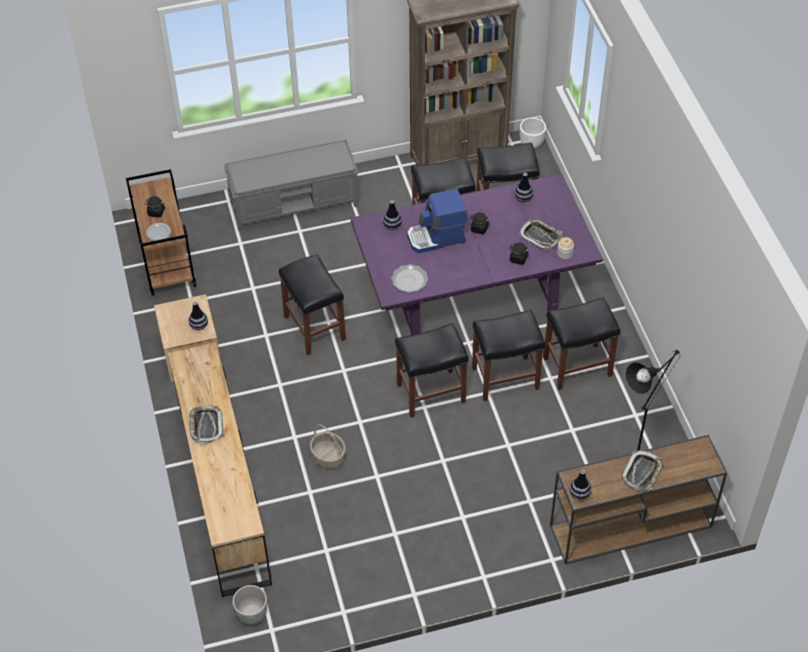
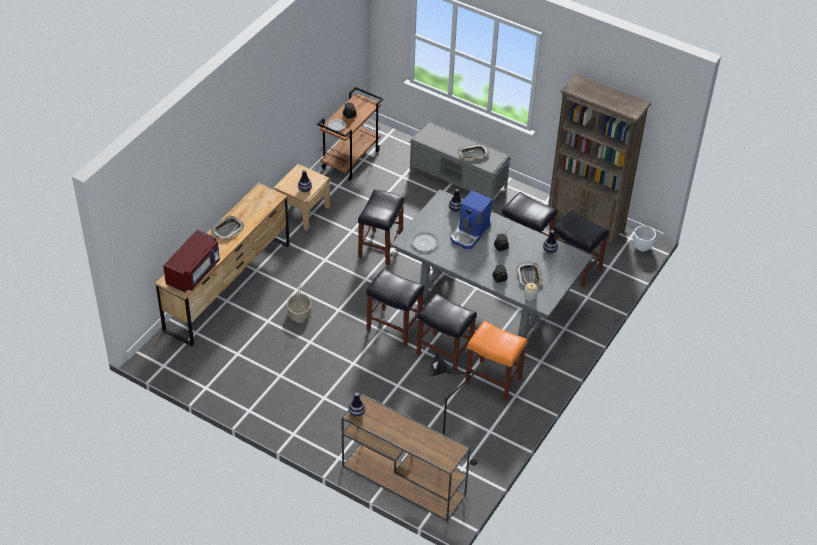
camera: 45 degrees right, 5 degrees down
(236, 499) = (194, 272): none -> red microwave
(251, 614) = (164, 351): grey planter -> none
(436, 238) = (470, 233): coffee machine -> coffee machine turned 90 degrees counterclockwise
(473, 296) = (487, 299): purple dining table -> grey dining table
(576, 367) = (492, 380): black stool -> orange stool
(642, 473) = (404, 433): tray -> tray (473, 154)

